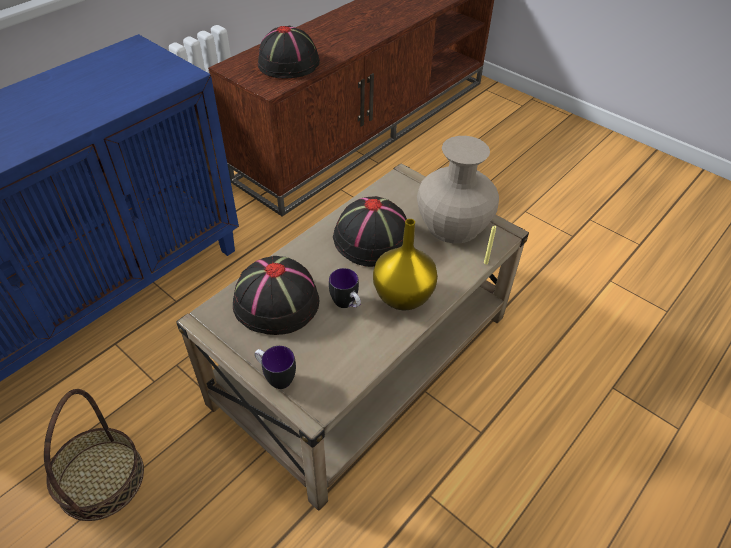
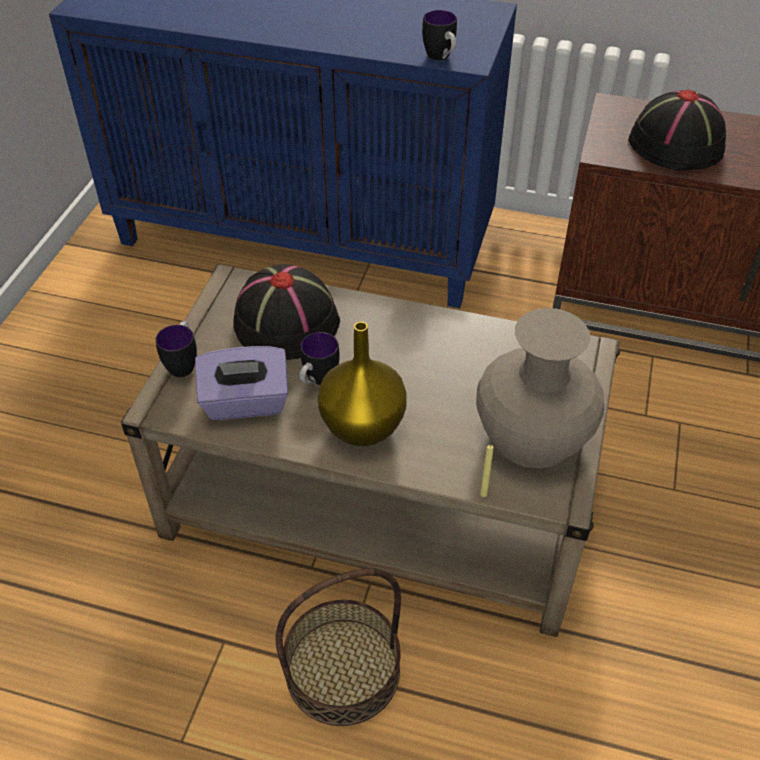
camera: 65 degrees right, 0 degrees up
(100, 479) = (123, 353): basket -> basket (343, 670)
(168, 83) = (441, 58): none -> mug
(342, 352) = (245, 403): none -> purple tissue box
(373, 240) = (442, 365): black hat -> none

